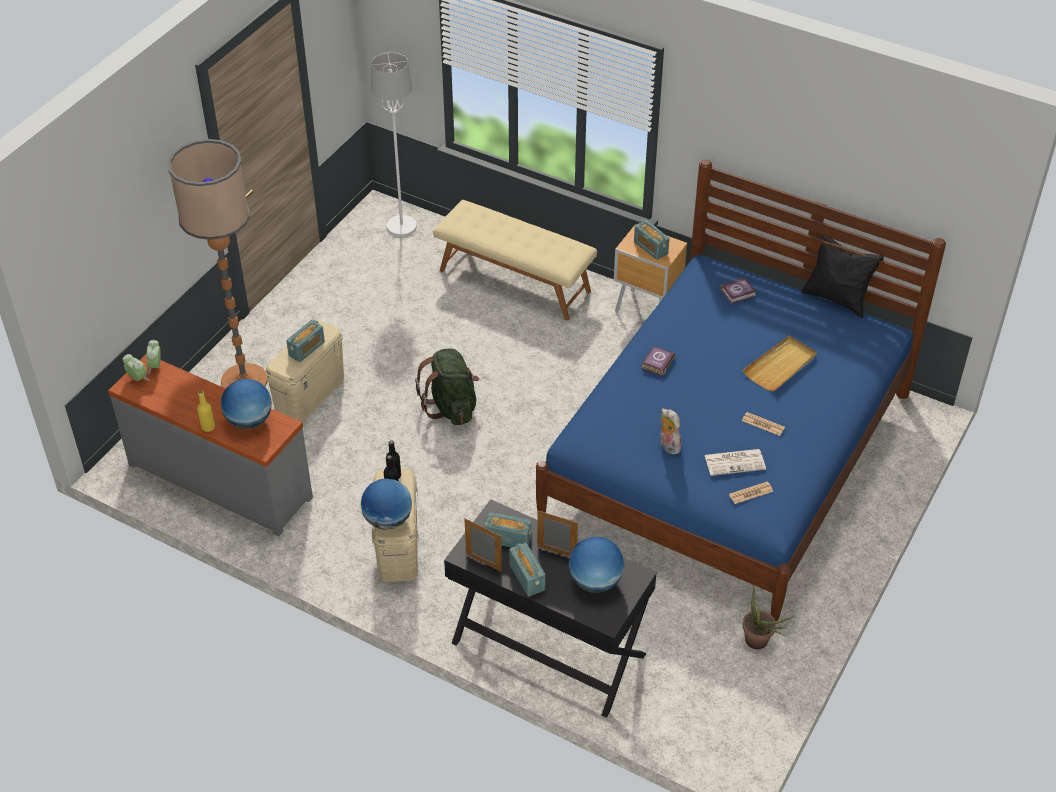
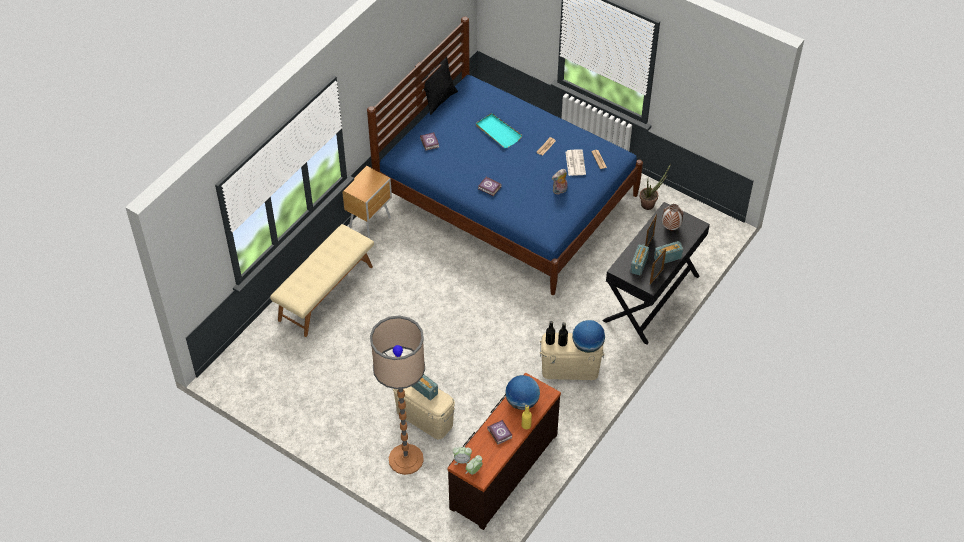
camera: 85 degrees left, 5 degrees up
(198, 400) = (500, 432): none -> book
(221, 479) = (502, 470): grey dresser -> brown dresser
(401, 226) = (249, 358): white floor lamp -> none
(451, 407) = (448, 335): green backpack -> none
(595, 581) = (670, 228): globe -> vase
(650, 248) = (369, 184): radio -> none
(780, 366) = (498, 132): beige tray -> turquoise tray

